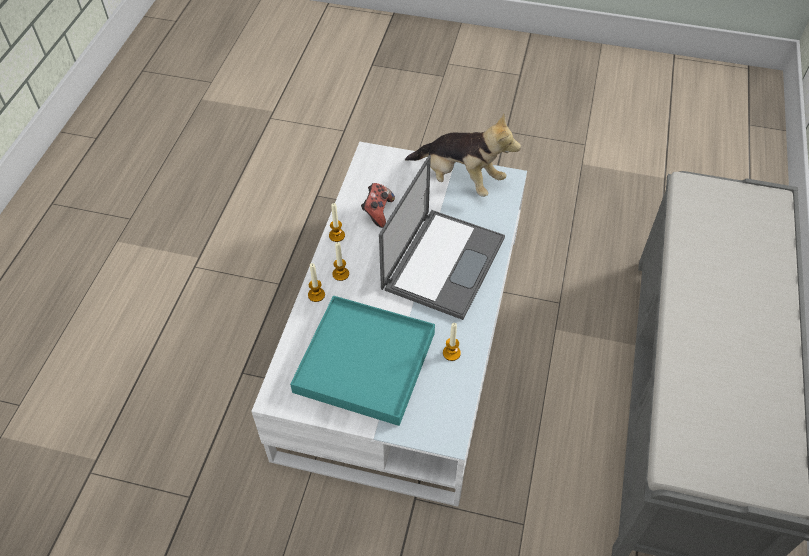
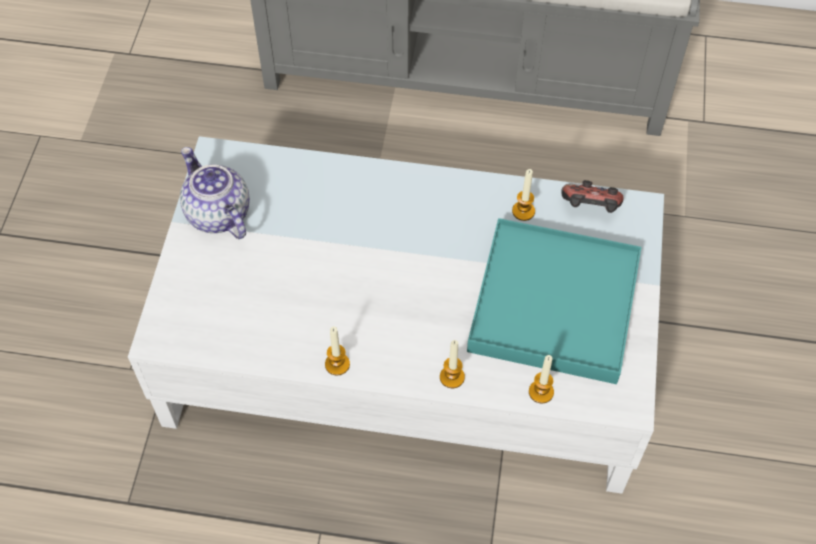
camera: 95 degrees left, 5 degrees up
(340, 274) = (410, 350): candle -> candle (541, 392)
(377, 212) = (286, 314): game controller -> game controller (590, 209)
(443, 261) = (376, 226): laptop -> none
(460, 179) = (217, 214): plush toy -> teapot

